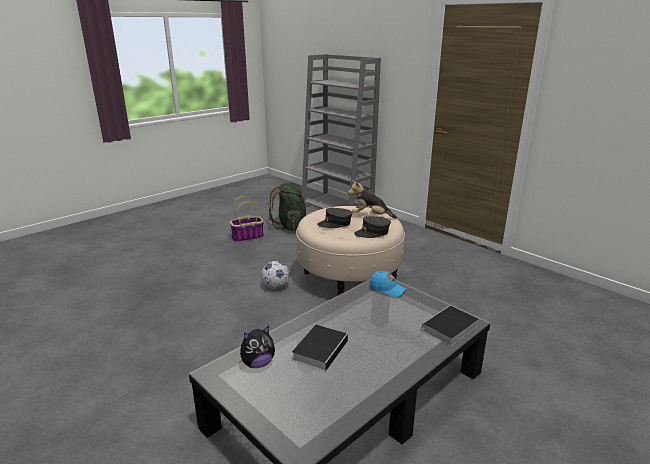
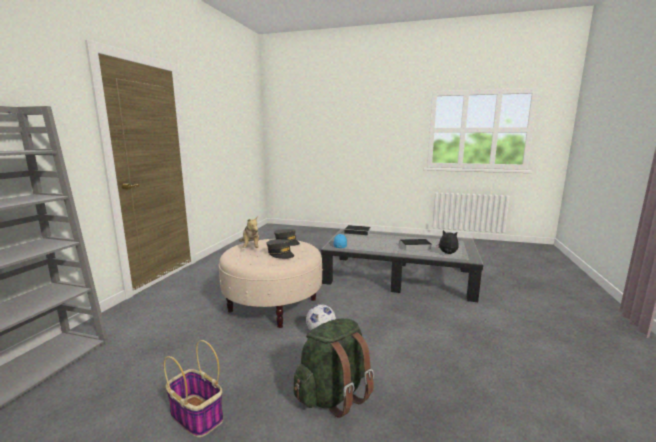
camera: 120 degrees left, 10 degrees down
(291, 226) = (135, 387): green backpack -> green backpack (333, 395)

